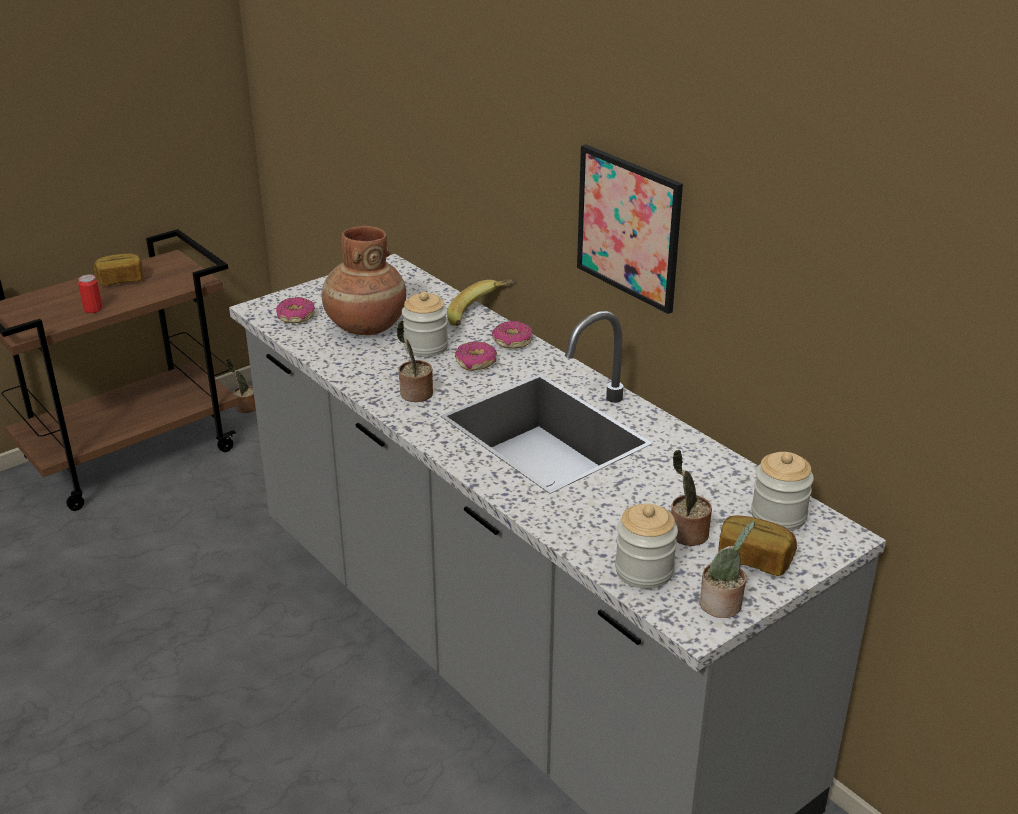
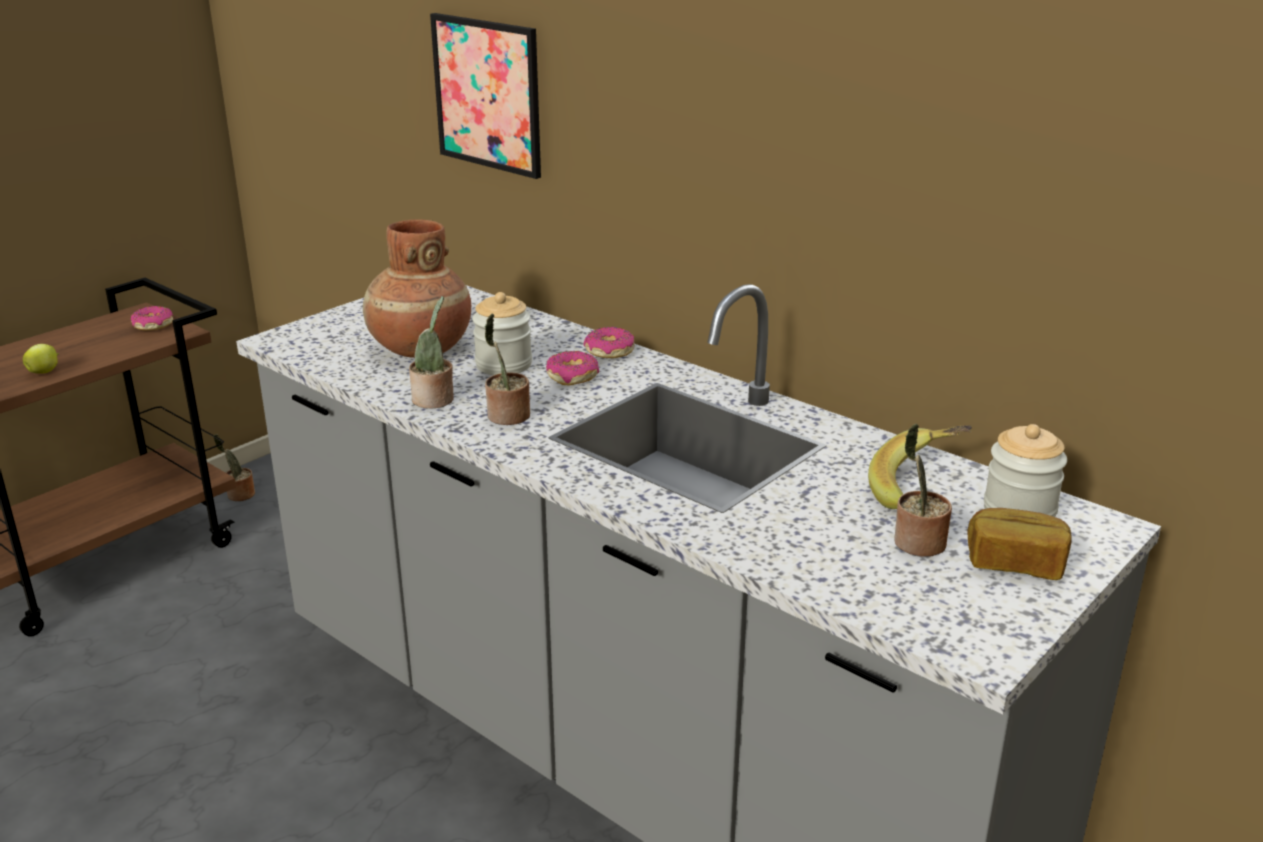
camera: 10 degrees left, 5 degrees down
(93, 309) = (44, 372): can -> apple
(120, 280) = (77, 338): bread -> none
(295, 317) = (327, 345): donut -> donut (153, 325)
(481, 316) = (562, 329): banana -> banana (919, 489)
(628, 227) = (765, 182): picture -> picture (487, 94)
(644, 571) = (884, 592): jar -> none
(723, 606) = (1005, 624): potted plant -> potted plant (435, 400)

